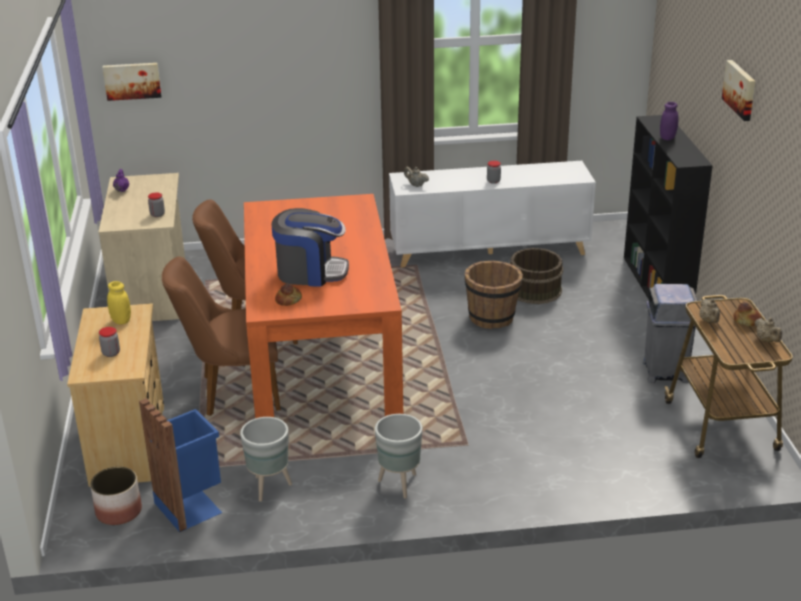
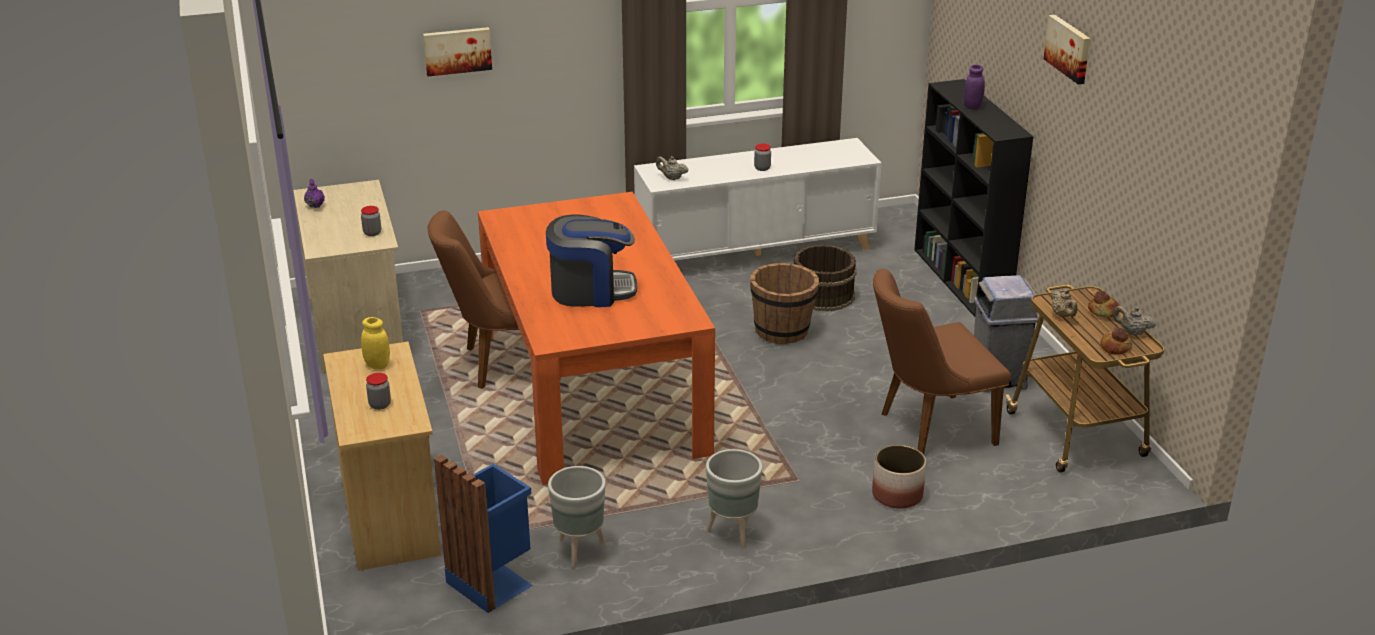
camera: 10 degrees left, 0 degrees up
(119, 511) = (406, 596): planter -> planter (897, 495)
(132, 80) = (318, 68): picture -> picture (457, 50)
(232, 393) = (498, 444): brown chair -> brown chair (927, 429)
(288, 300) = (577, 326): bread -> bread (1115, 347)
(766, 340) = (1131, 332): beige teapot -> beige teapot turned 150 degrees clockwise

